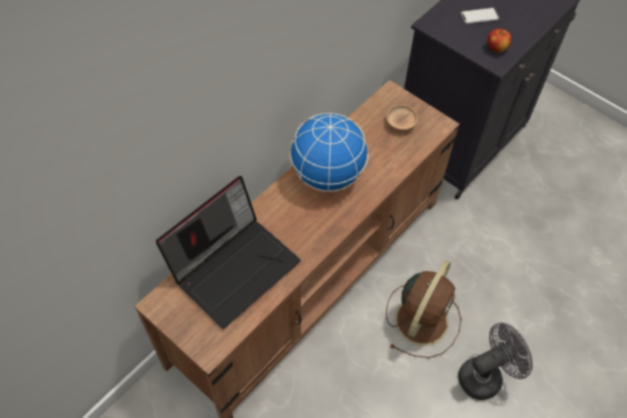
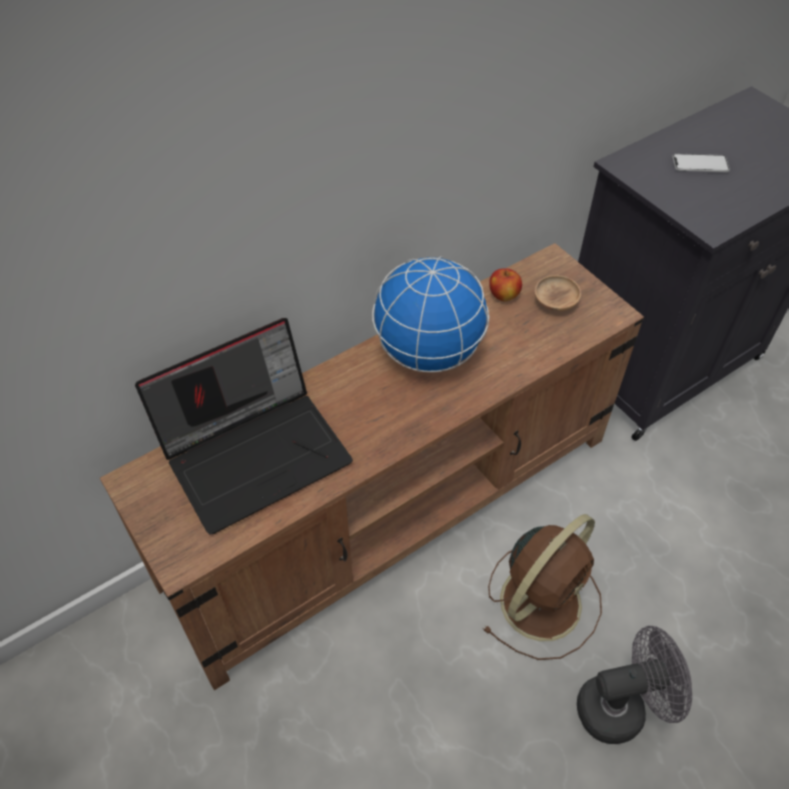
camera: 15 degrees right, 5 degrees down
(496, 48) = (716, 209): apple -> apple (504, 295)

